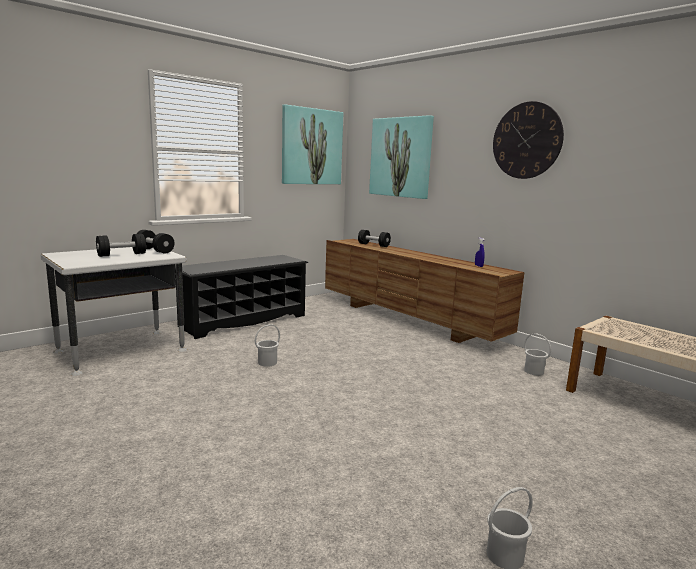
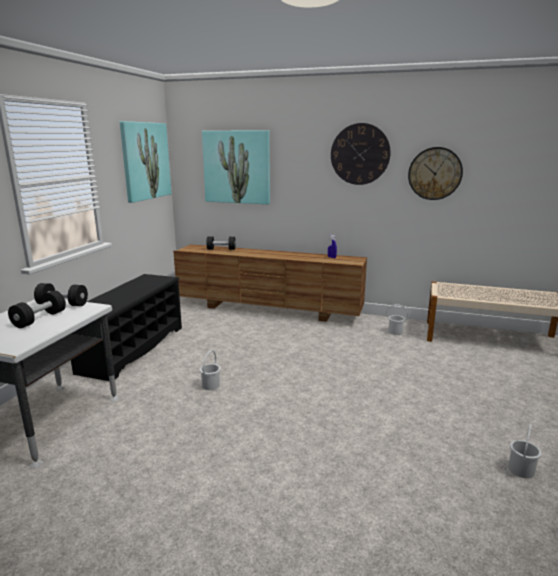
camera: 30 degrees left, 5 degrees up
(620, 165) = (434, 173): none -> wall clock

